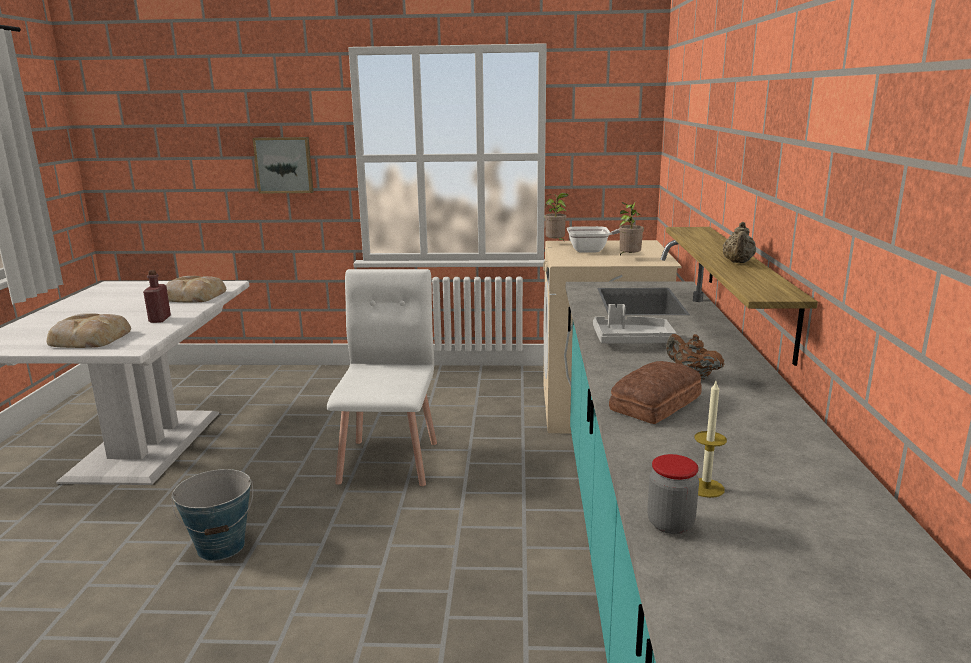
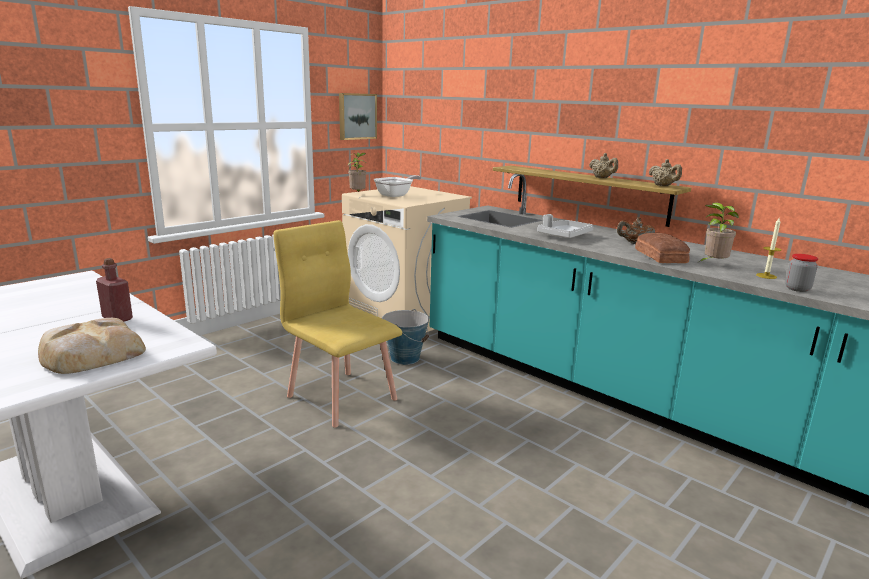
camera: 50 degrees left, 0 degrees up
(193, 296) = (75, 293): bread -> none
(221, 546) = (341, 507): bucket -> bucket (405, 358)
(284, 165) = (56, 136): picture -> picture (356, 116)
(390, 461) = (342, 397): white chair -> yellow chair
(629, 258) = (432, 196): potted plant -> potted plant (713, 264)
(768, 290) = (663, 186): none -> beige teapot

